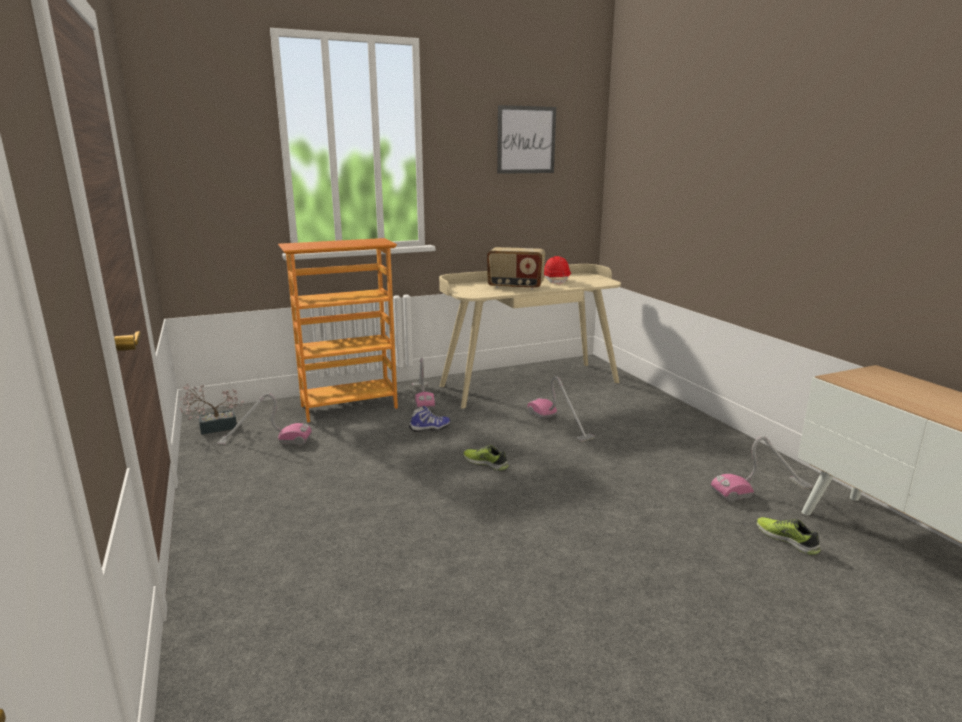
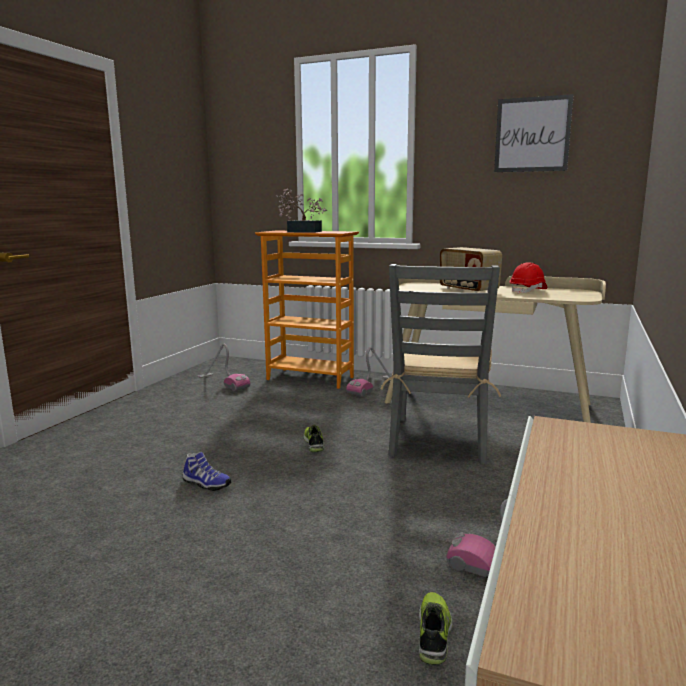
camera: 45 degrees right, 5 degrees down
(213, 428) = (215, 367): potted plant -> potted plant (301, 231)
(430, 428) = (330, 408): shoe -> shoe (205, 484)
(559, 424) = (439, 440): vacuum cleaner -> grey chair

